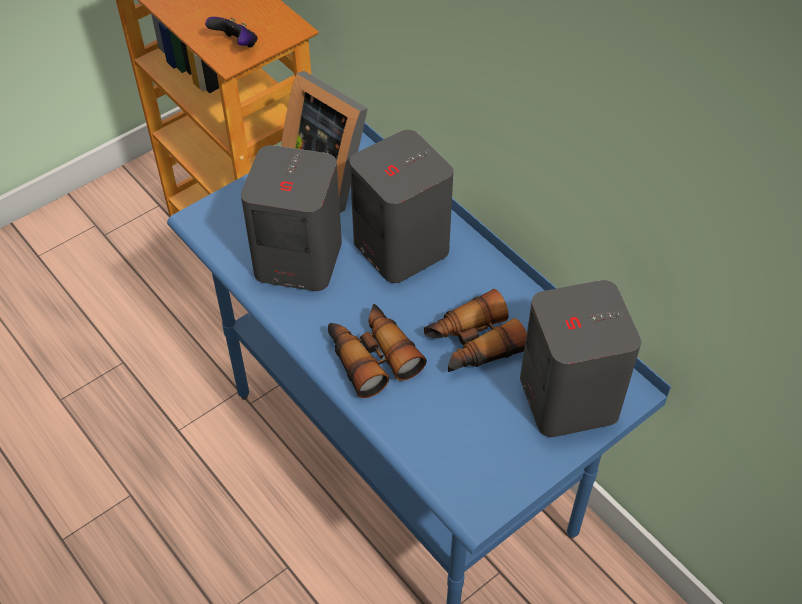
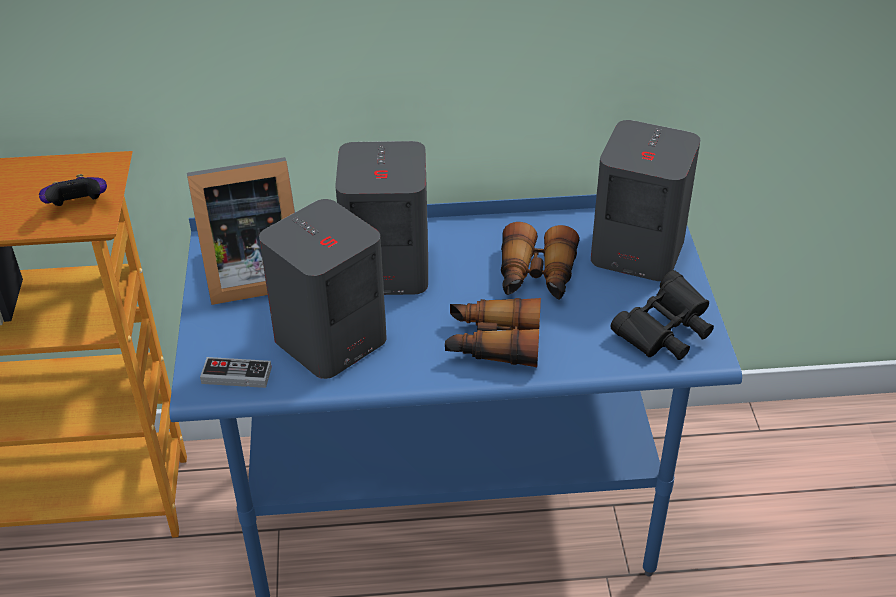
camera: 55 degrees left, 10 degrees down
(224, 230) = (236, 375): none -> game controller
(477, 467) = (664, 333): none -> black binoculars

